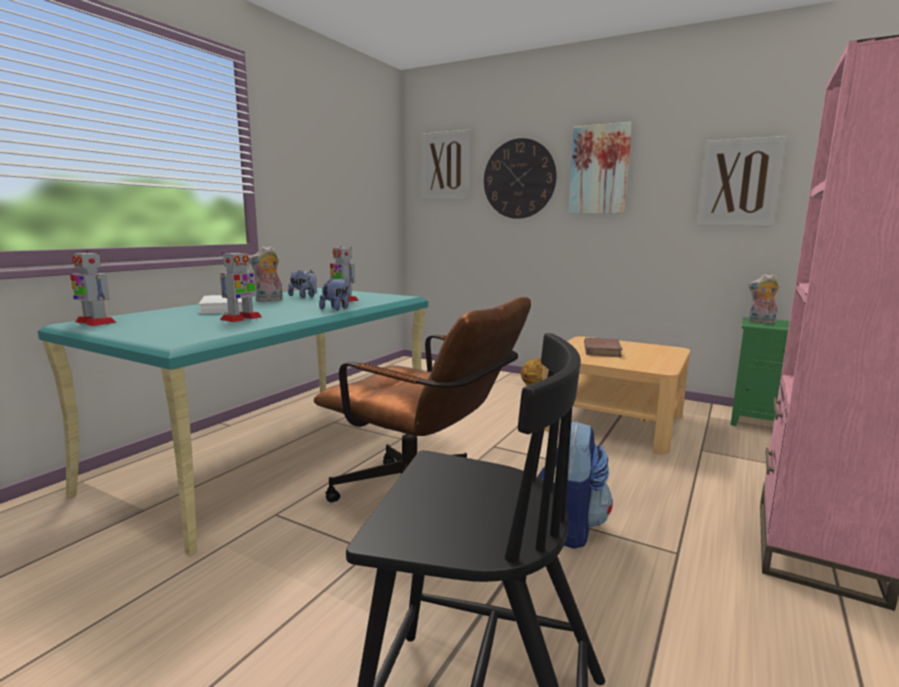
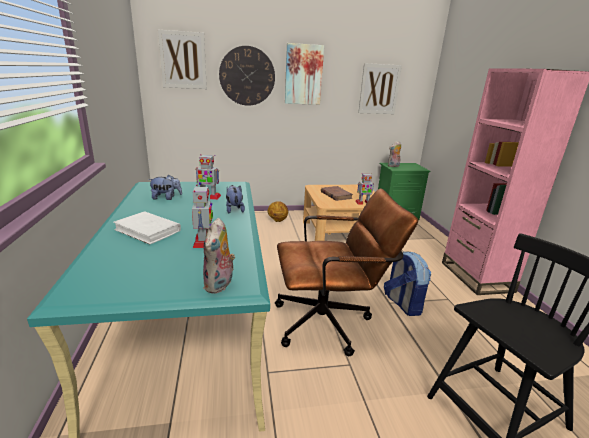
camera: 40 degrees left, 10 degrees up
(95, 322) = (87, 287): toy robot -> toy robot (363, 202)
(269, 300) = (153, 210): plush toy -> plush toy (219, 285)

